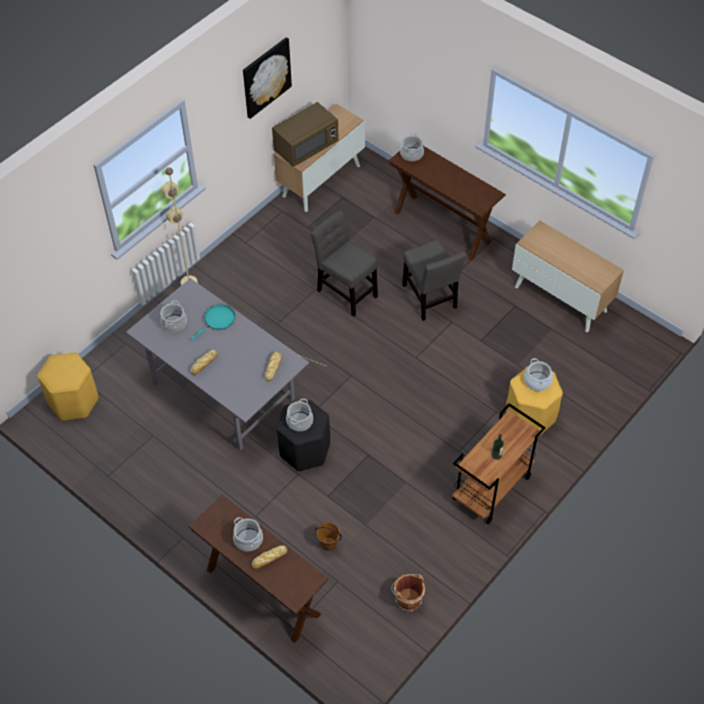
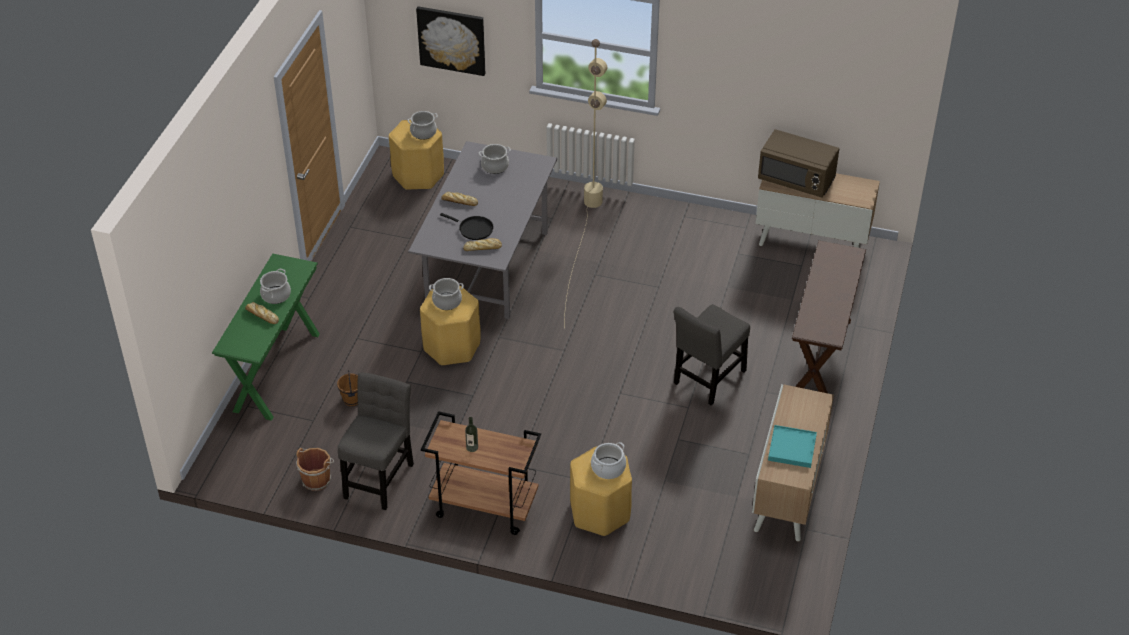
camera: 65 degrees right, 10 degrees down
(218, 320) = (516, 193): turquoise frying pan -> none
(245, 366) = (473, 229): none -> black frying pan
(263, 591) = (277, 371): brown console table -> green console table
(266, 77) = (778, 64): picture -> picture (452, 40)
(304, 450) = (451, 346): black stool -> yellow stool
(345, 291) = (672, 310): grey chair -> grey chair (380, 477)
(412, 154) = (841, 255): cooking pot -> cooking pot (423, 132)
(581, 263) = (792, 448): none -> turquoise tray

